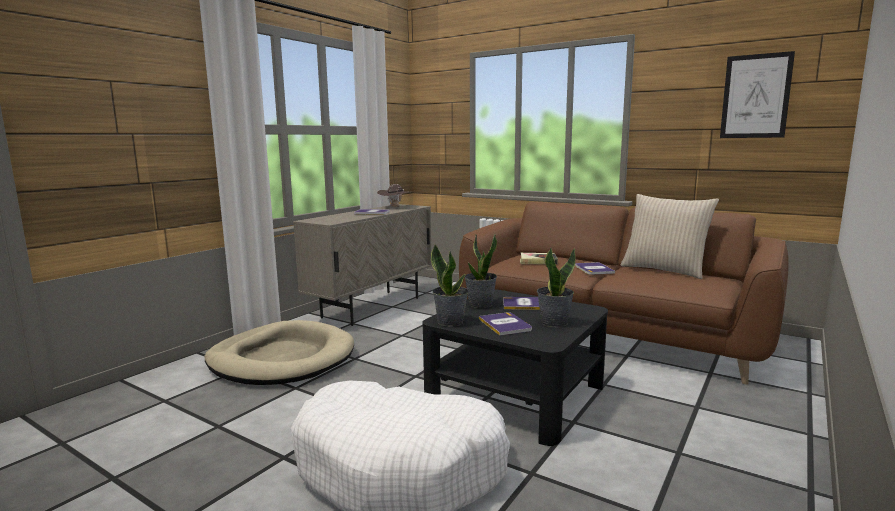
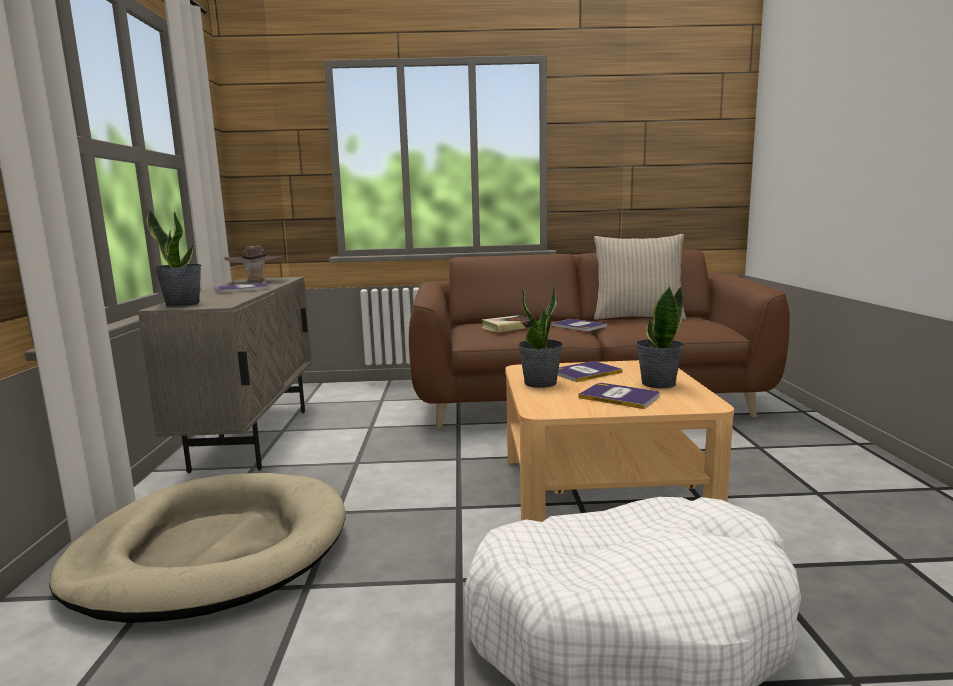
camera: 35 degrees left, 0 degrees up
(450, 322) = (556, 408): potted plant -> potted plant (183, 304)
(517, 394) = (603, 488): black coffee table -> beige coffee table
(755, 96) = (671, 132): picture -> none

